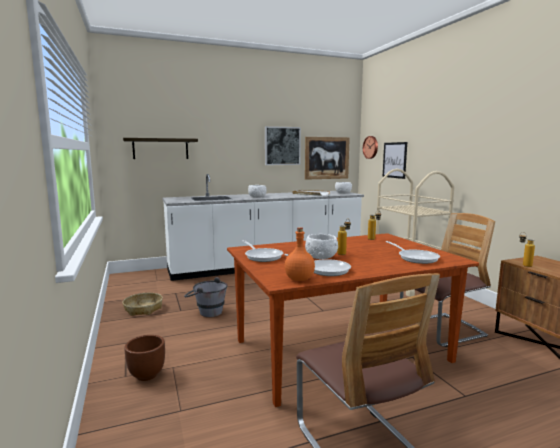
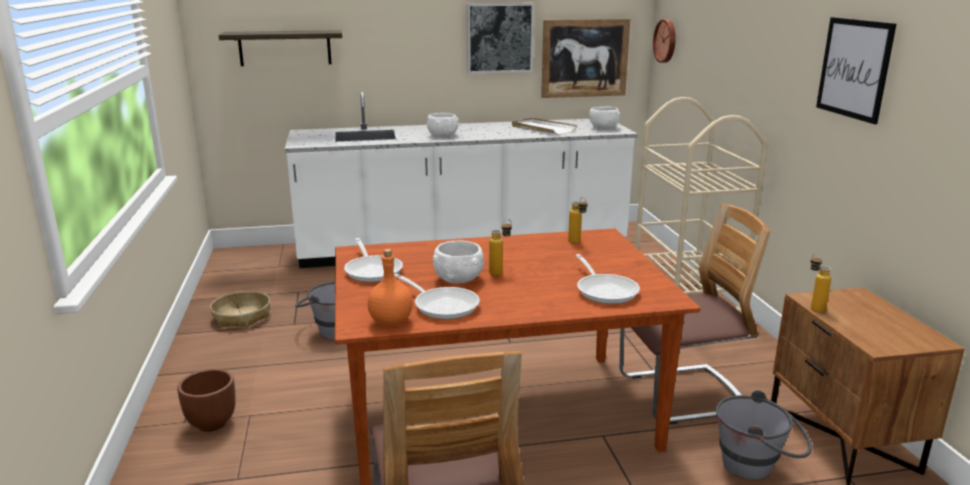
camera: 10 degrees right, 10 degrees up
(394, 160) = (696, 73): picture -> picture (854, 68)
(514, 366) = (757, 467): none -> grey bucket

